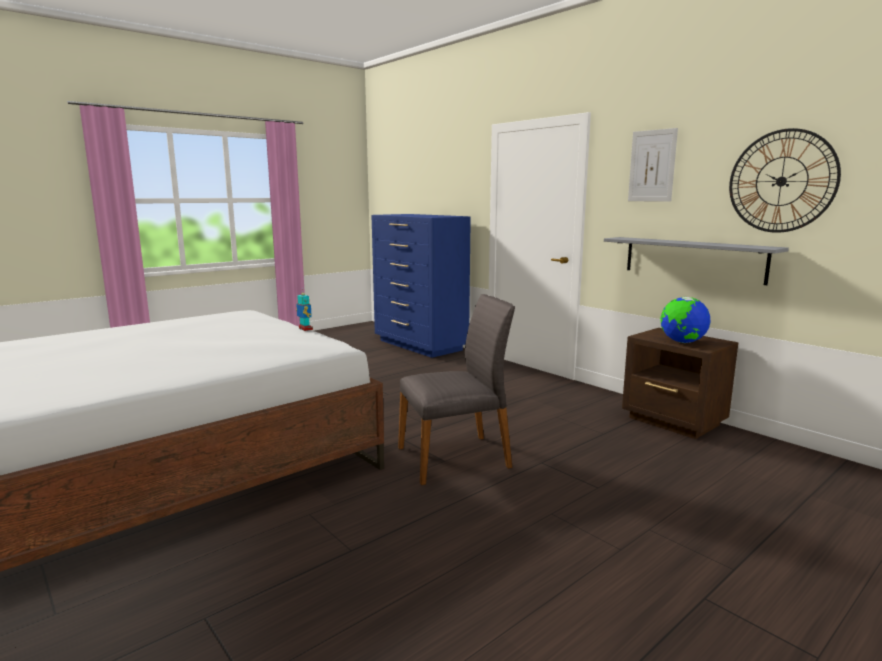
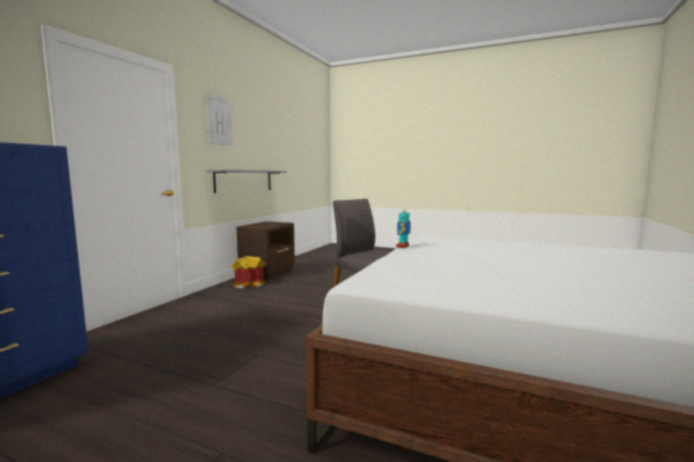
camera: 115 degrees left, 5 degrees down
(608, 406) = (249, 284): none -> toy house
(682, 342) = (274, 224): globe -> none
(781, 181) = (268, 139): wall clock -> none

